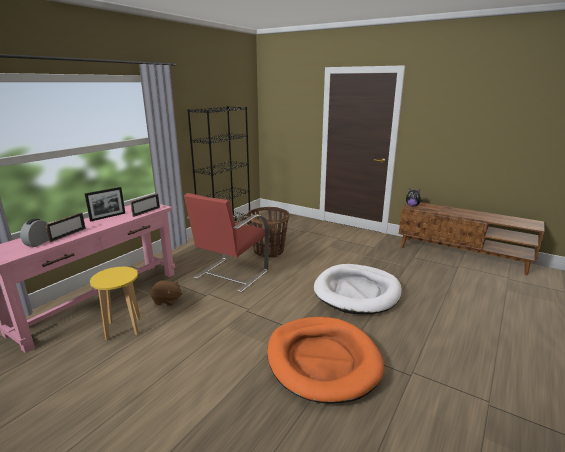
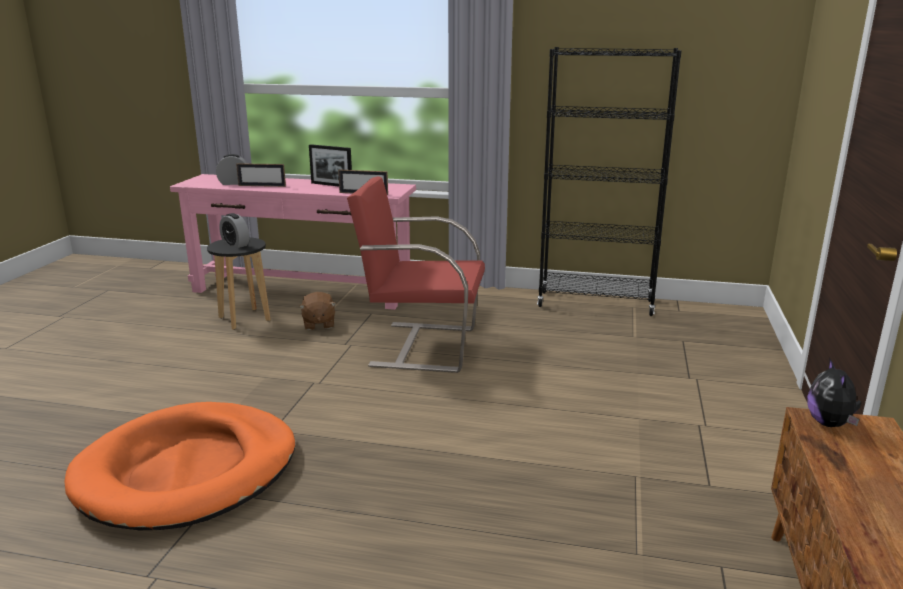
camera: 70 degrees right, 0 degrees up
(114, 276) = (235, 245): none -> alarm clock
(123, 328) = (244, 319): yellow stool -> black stool
(269, 251) = (543, 358): basket -> none
(357, 292) = (436, 482): white dog bed -> none

